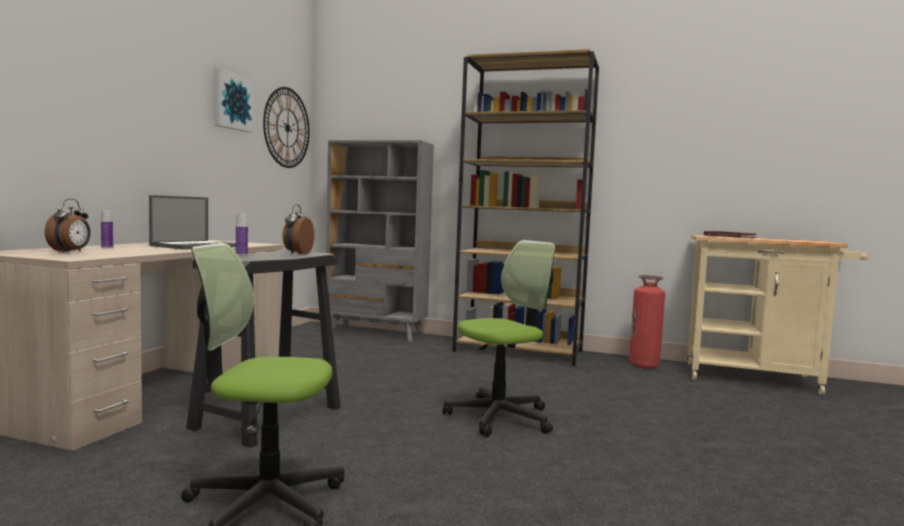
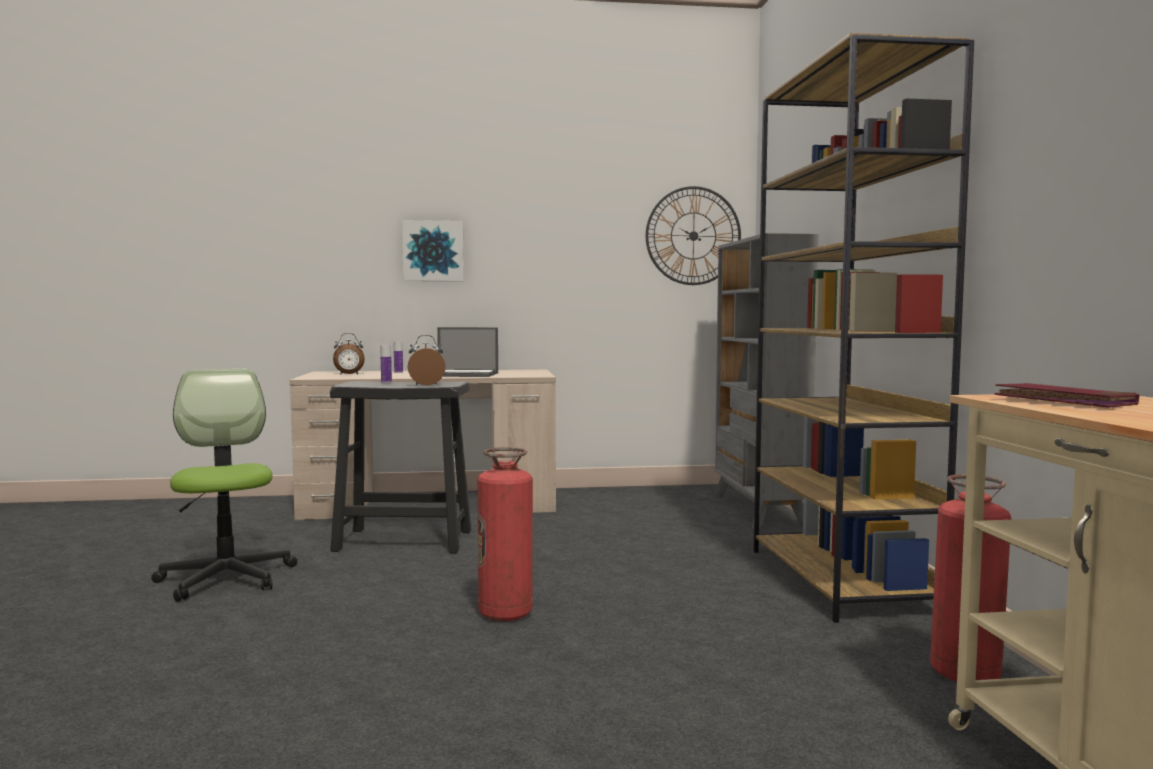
camera: 65 degrees right, 0 degrees up
(232, 102) = (591, 221): picture -> picture (433, 251)
(500, 417) = (505, 613): office chair -> fire extinguisher

